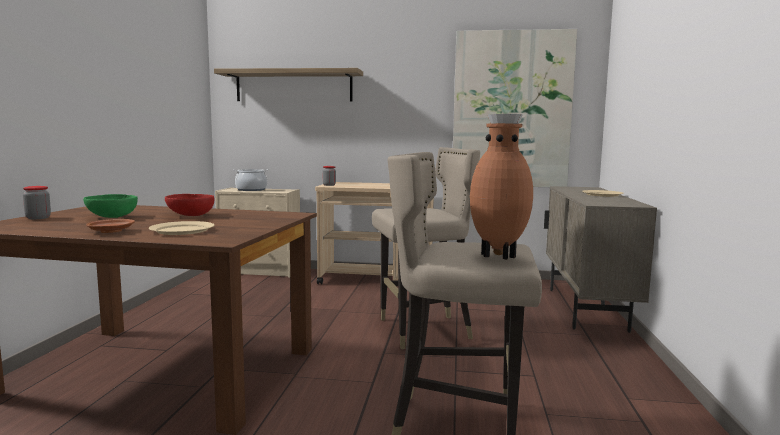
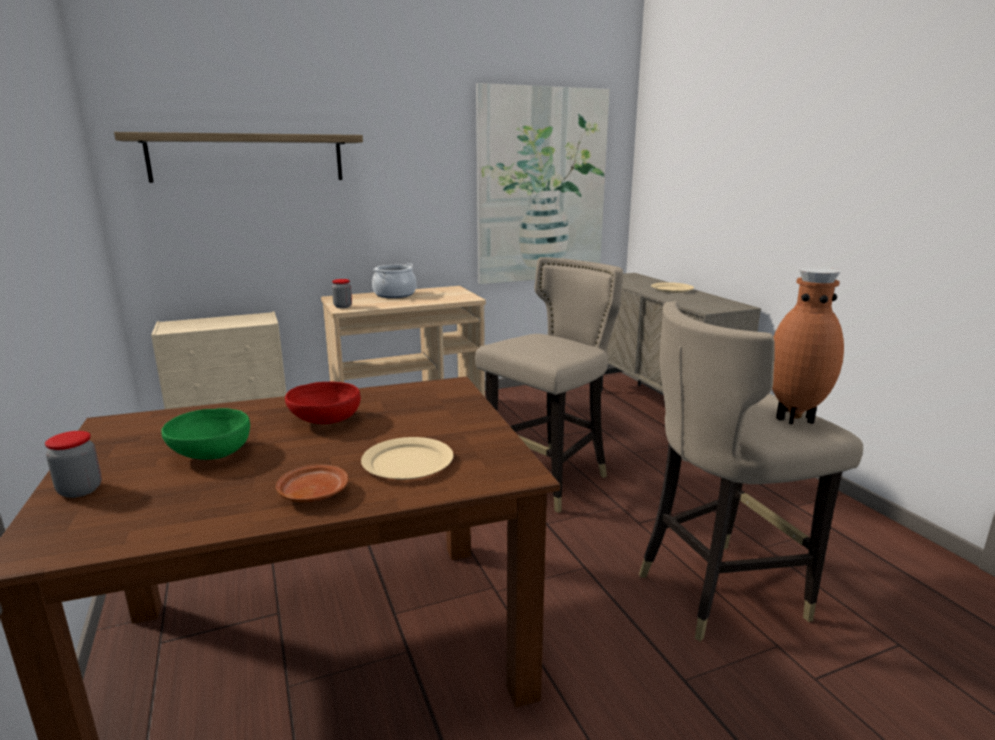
camera: 30 degrees left, 10 degrees up
(251, 189) = (205, 323): cooking pot -> cooking pot (395, 294)

